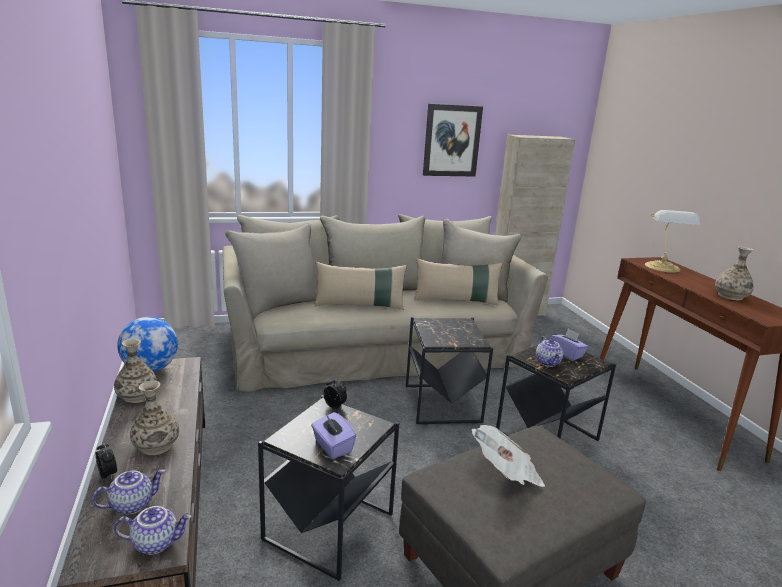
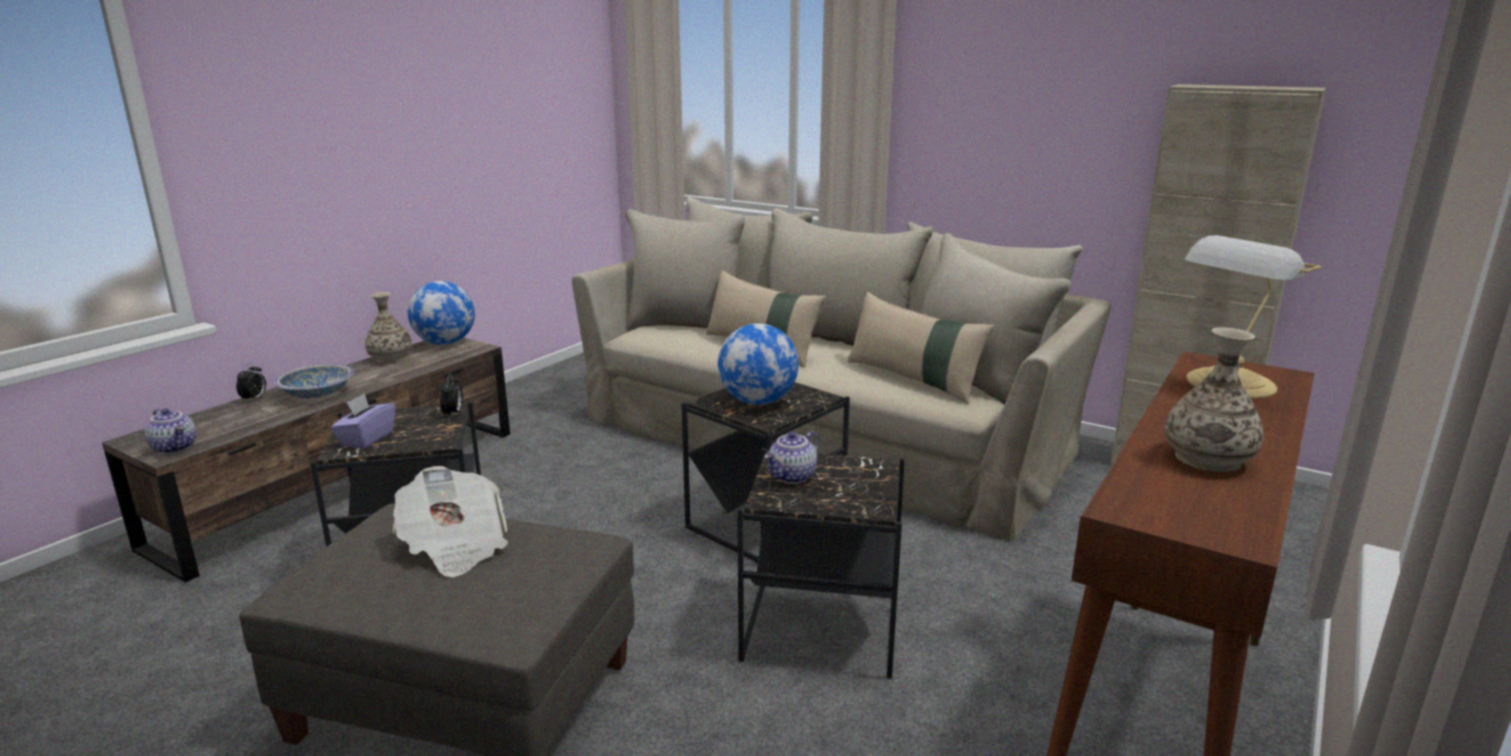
camera: 50 degrees right, 0 degrees up
(132, 504) = (221, 421): teapot -> none
(156, 445) = (317, 394): vase -> bowl
(450, 334) = (758, 401): none -> globe
(452, 141) = (1057, 98): picture -> none
(567, 354) = (855, 481): purple tissue box -> none

